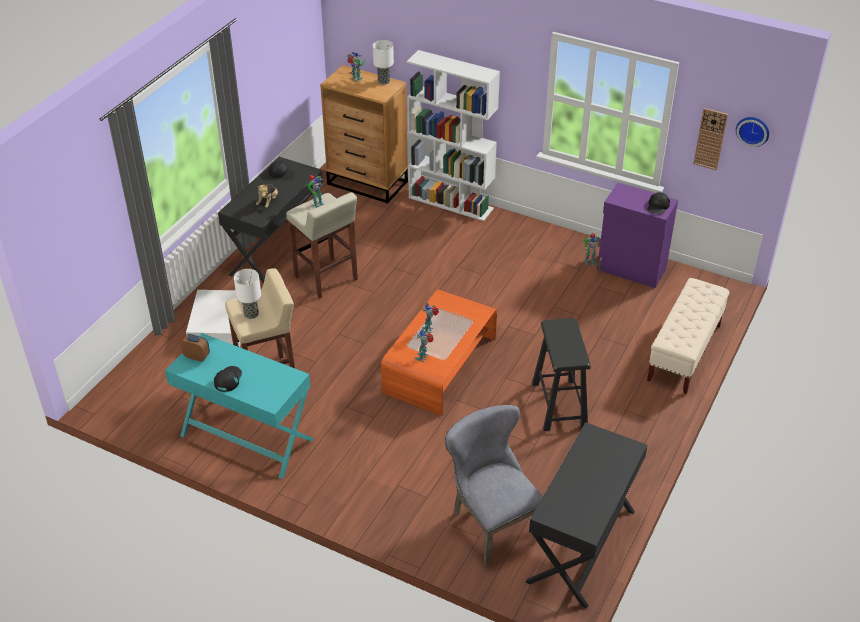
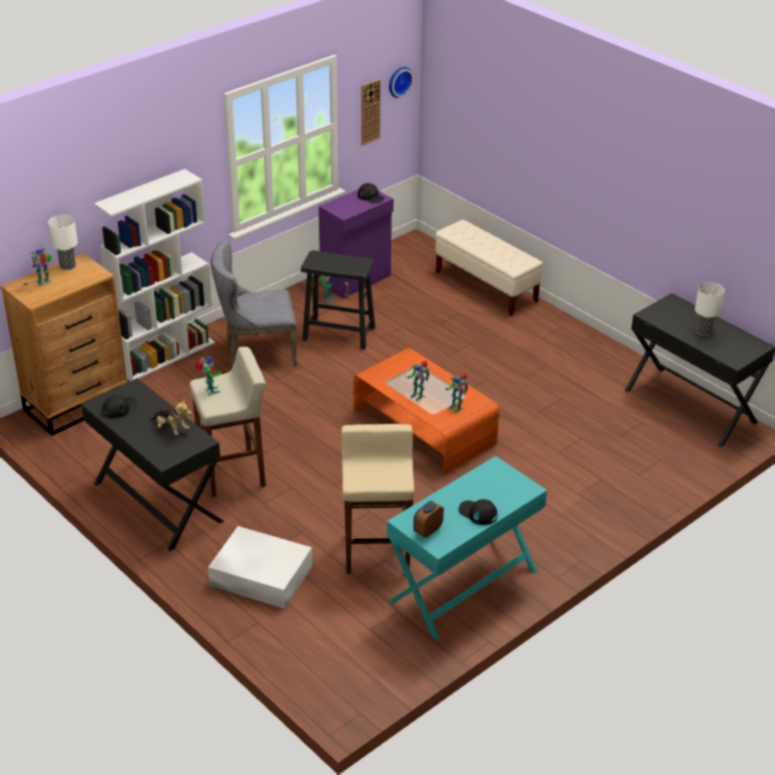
camera: 70 degrees left, 5 degrees down
(251, 314) = (381, 475): table lamp -> table lamp (704, 332)
(491, 523) = (647, 448): grey chair -> grey chair (256, 352)
(559, 405) = (517, 371): black stool -> black stool (339, 333)

